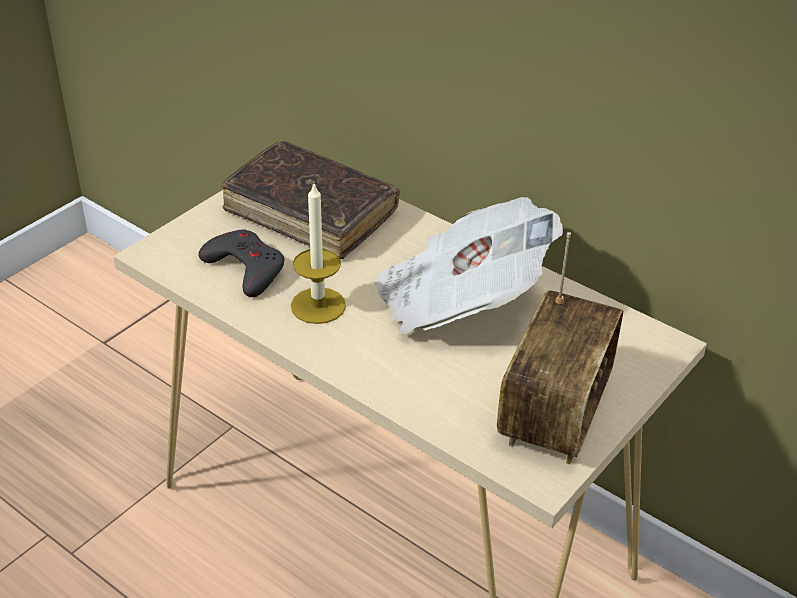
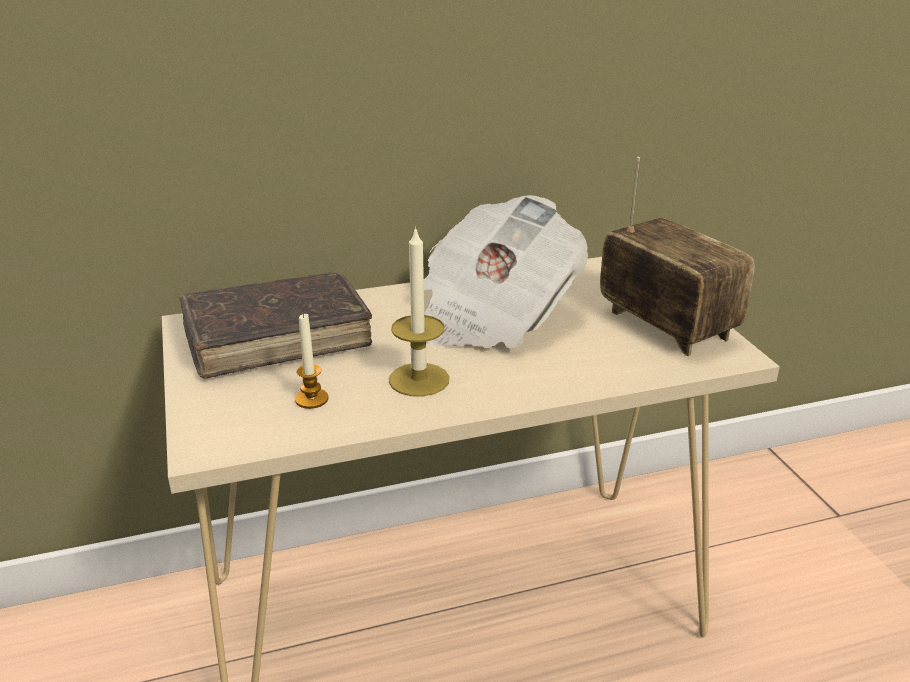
camera: 55 degrees left, 10 degrees down
(245, 268) = (311, 399): grey game controller -> candle

